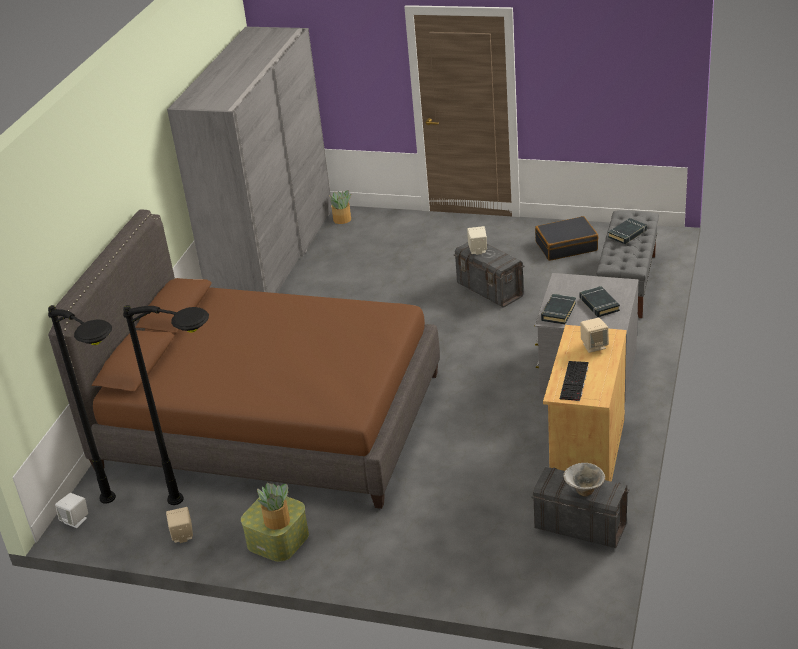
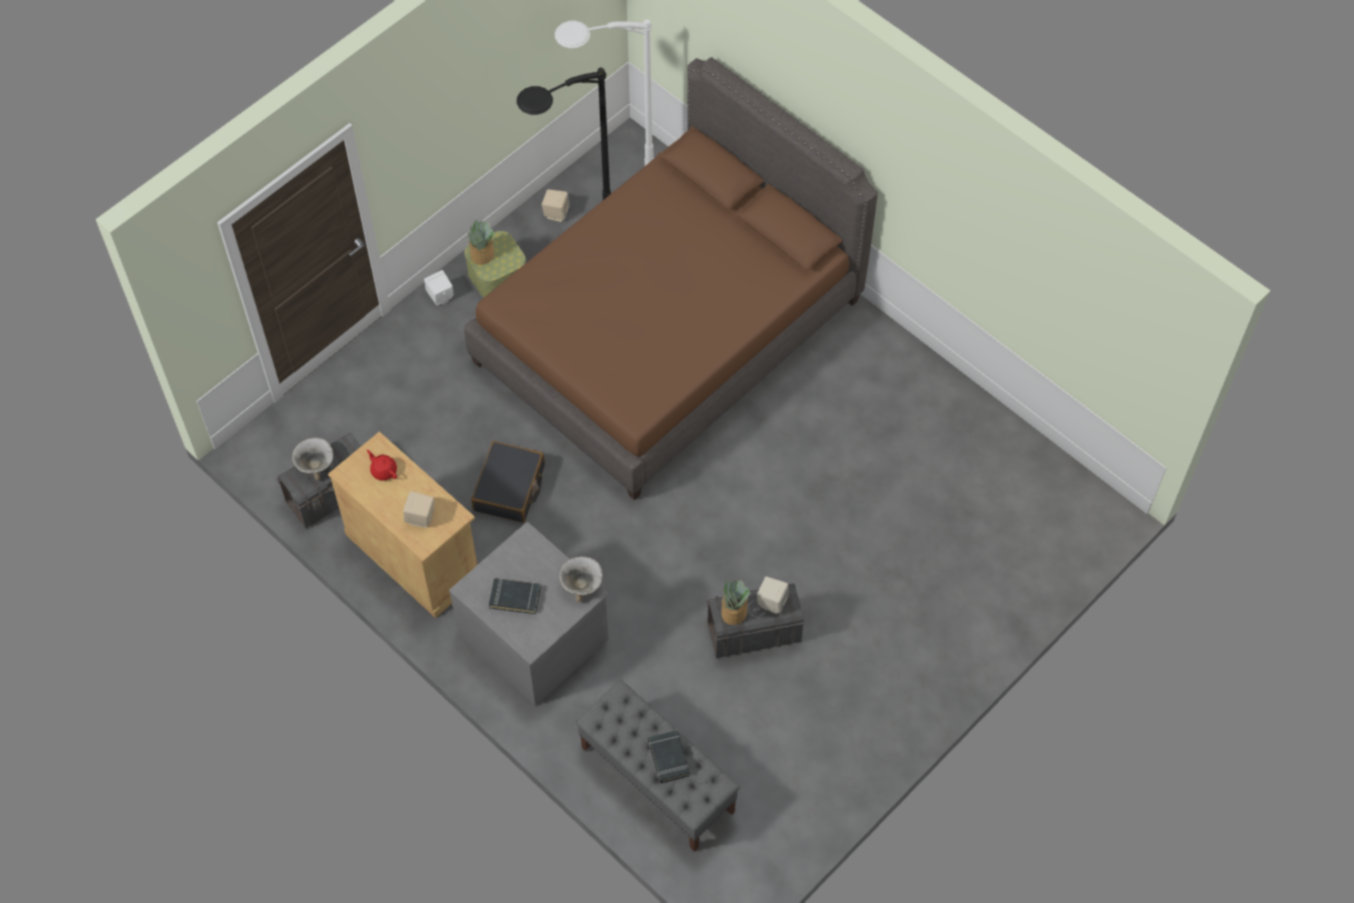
camera: 115 degrees right, 25 degrees up
(75, 520) = (636, 148): white speaker -> white speaker (440, 296)
(136, 521) = (601, 188): black floor lamp -> white floor lamp
(272, 255) = (998, 454): grey wardrobe -> none
(342, 219) = (1038, 563): potted plant -> potted plant (733, 613)
(558, 283) = (582, 585): none -> bowl
(558, 312) = (532, 554): black book -> none
(566, 246) = (789, 769): black suitcase -> black suitcase (509, 488)
(575, 381) = (383, 470): keyboard -> red teapot

